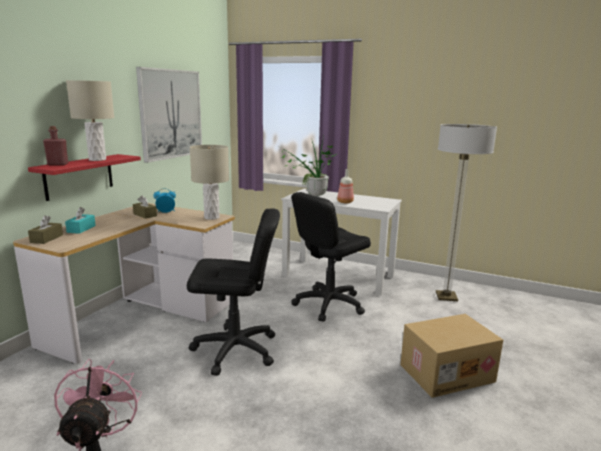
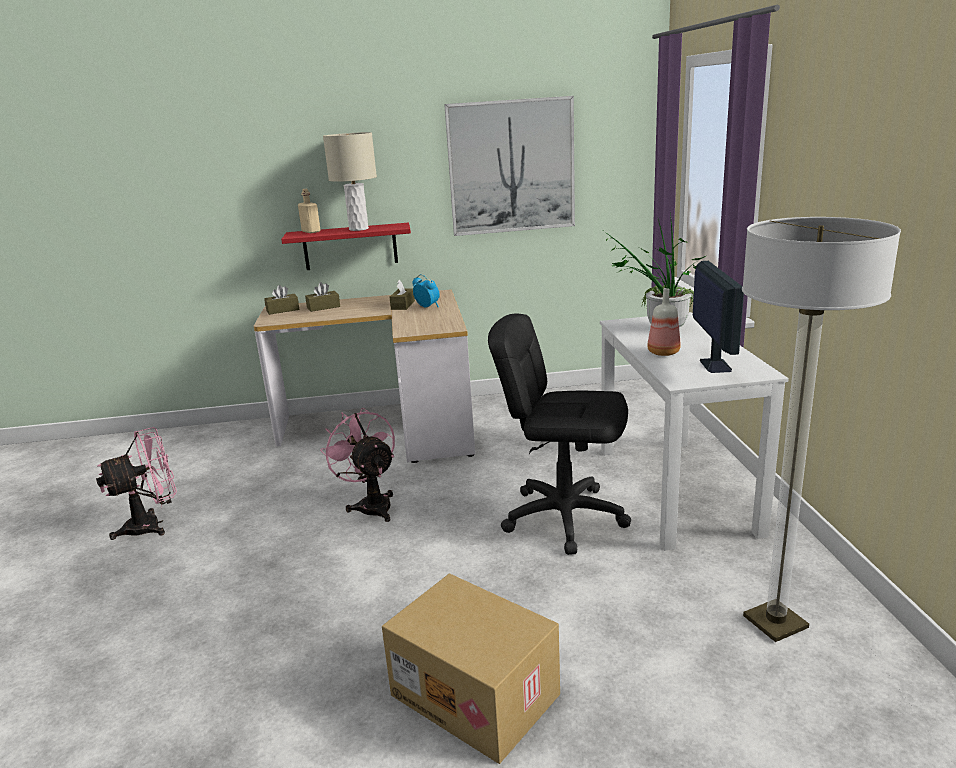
camera: 60 degrees right, 5 degrees up
(58, 164) = (311, 231): red bottle -> beige bottle
(81, 229) = (323, 307): turquoise tissue box -> brown tissue box
(212, 217) = (440, 326): beige table lamp -> none
(235, 350) = (371, 504): black office chair -> pink fan
(372, 201) = (714, 364): none -> monitor

